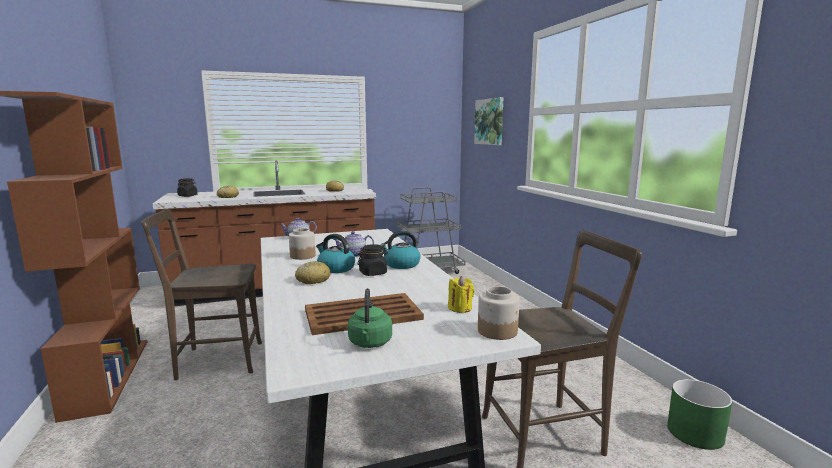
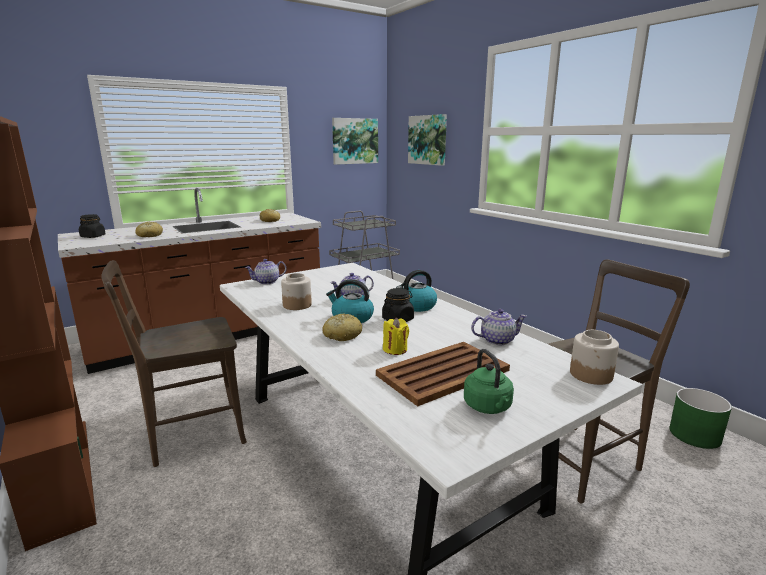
camera: 15 degrees left, 5 degrees up
(428, 124) = (354, 141): none -> picture
(442, 296) = (497, 340): none -> teapot
(460, 308) = (529, 352): yellow candle -> yellow candle (395, 350)

